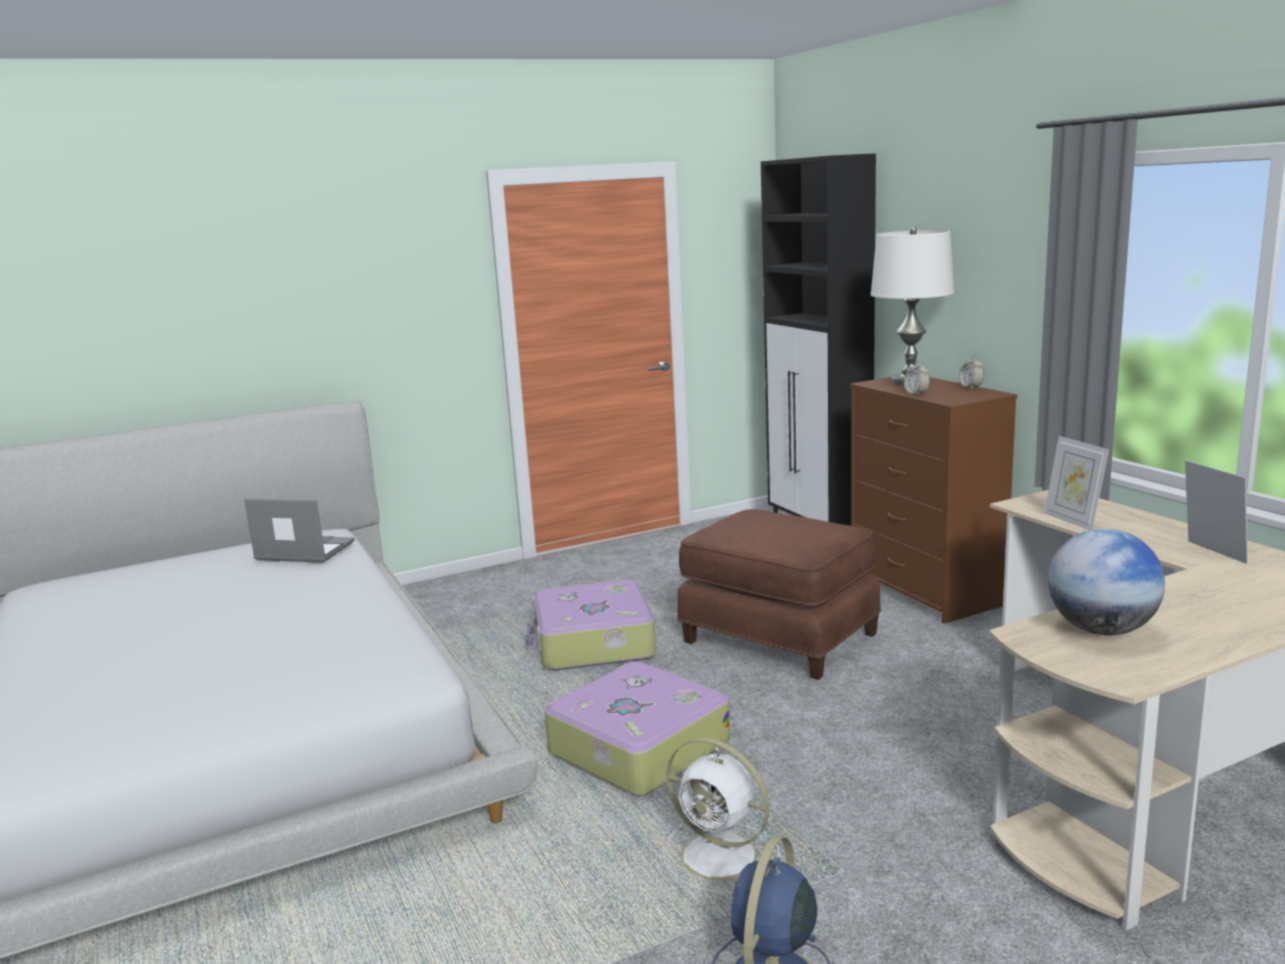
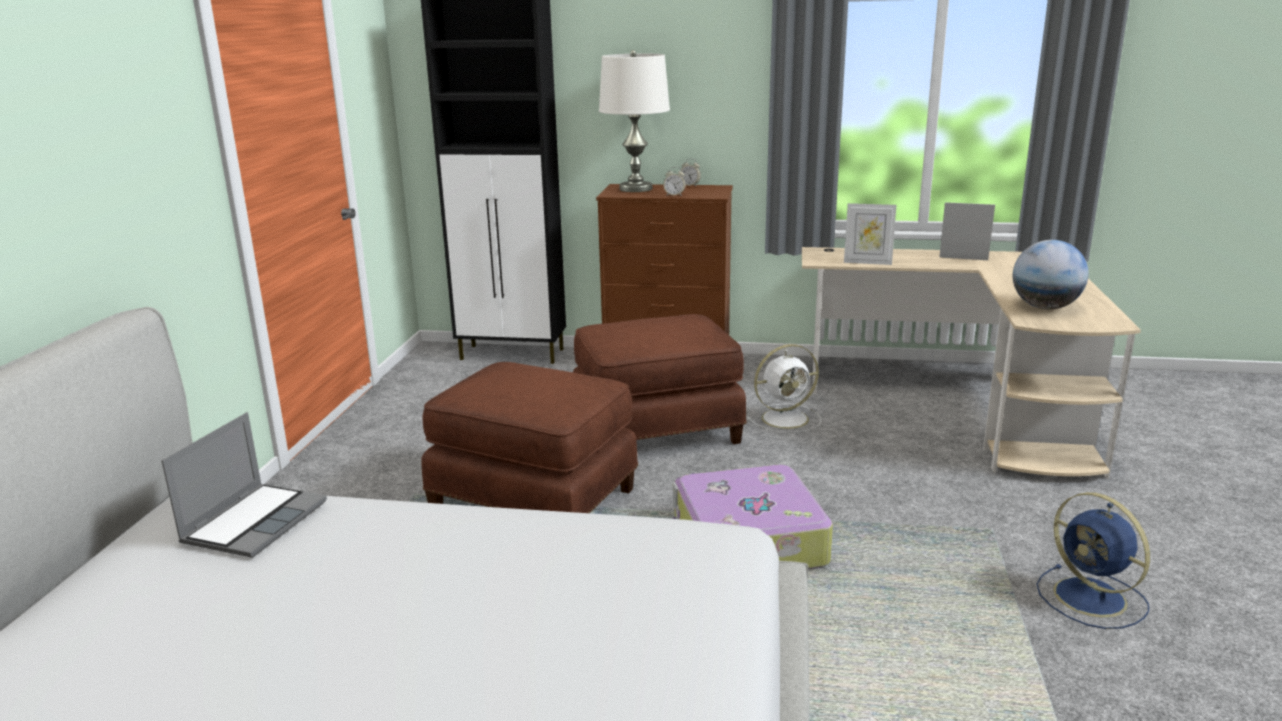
camera: 55 degrees left, 5 degrees up
(303, 552) = (255, 521): laptop -> laptop turned 150 degrees clockwise
(592, 643) = (535, 499): suitcase -> brown ottoman
(722, 857) = (937, 563): white fan -> white fan (787, 418)

